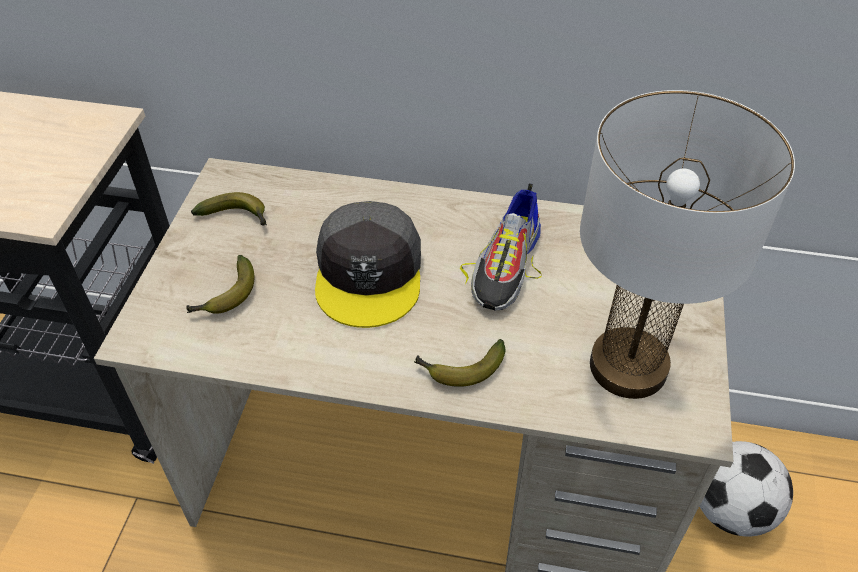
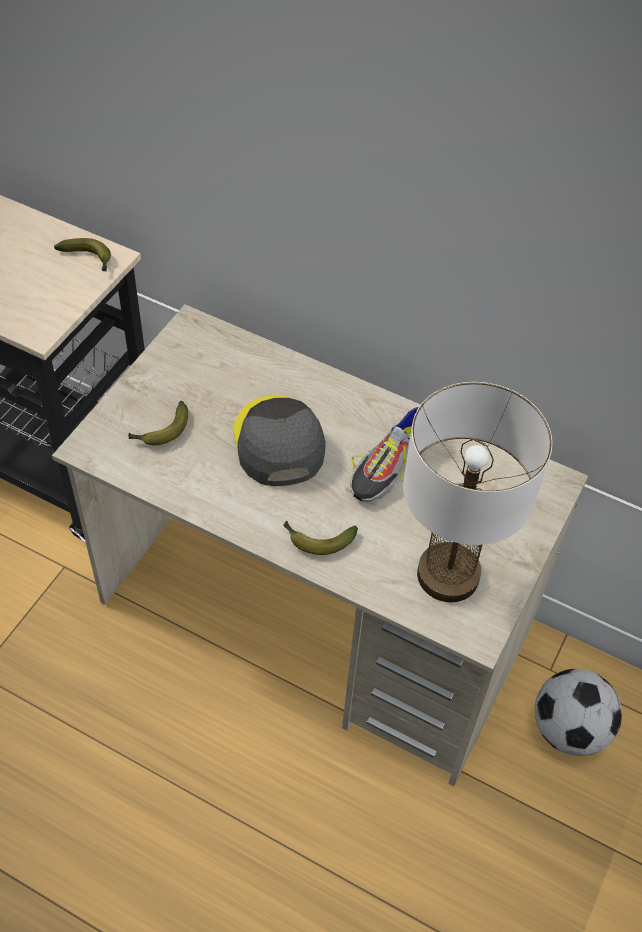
camera: 15 degrees right, 5 degrees up
(237, 217) = (190, 365): banana -> banana (89, 259)
(370, 273) = (278, 442): grey cap -> grey cap turned 150 degrees clockwise

